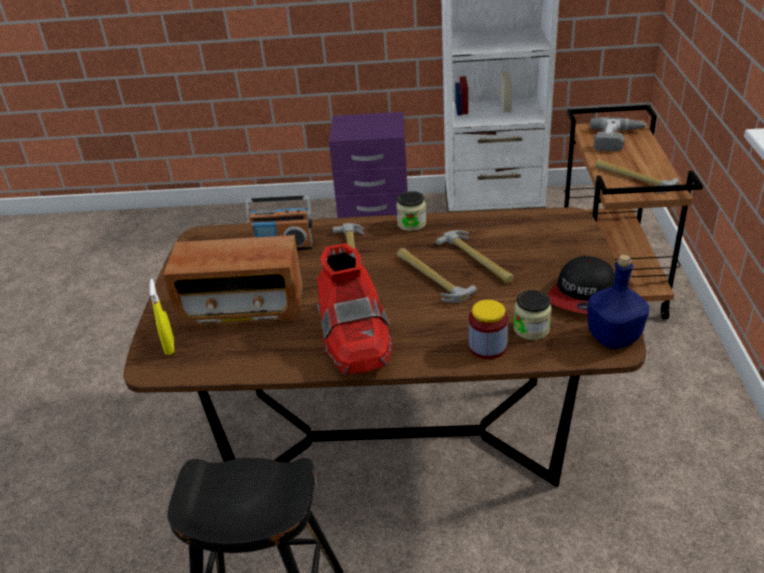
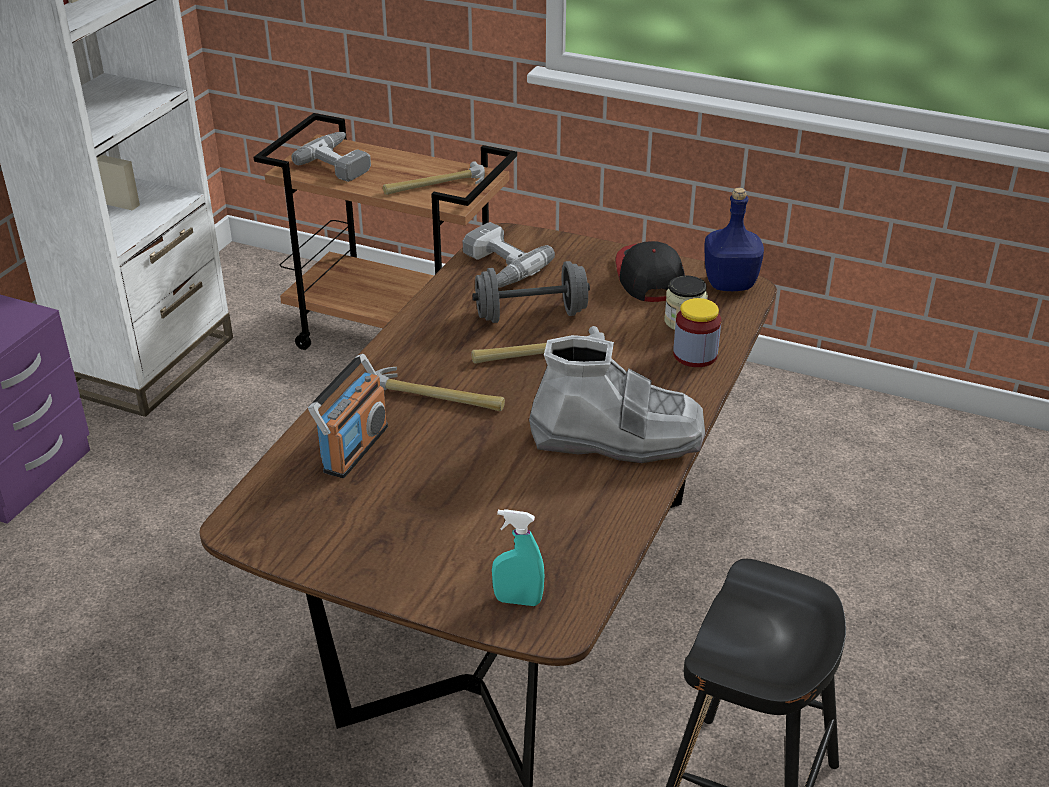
camera: 70 degrees left, 0 degrees up
(169, 347) = (518, 600): yellow spray bottle -> turquoise spray bottle
(242, 308) = (479, 516): radio -> none
(354, 339) = (617, 438): red boot -> grey boot
(412, 224) = (407, 335): jar -> none
(477, 260) = (531, 315): hammer -> grey dumbbell
(524, 228) = (497, 268): none -> power drill
(582, 294) = (649, 276): cap -> cap turned 150 degrees counterclockwise

